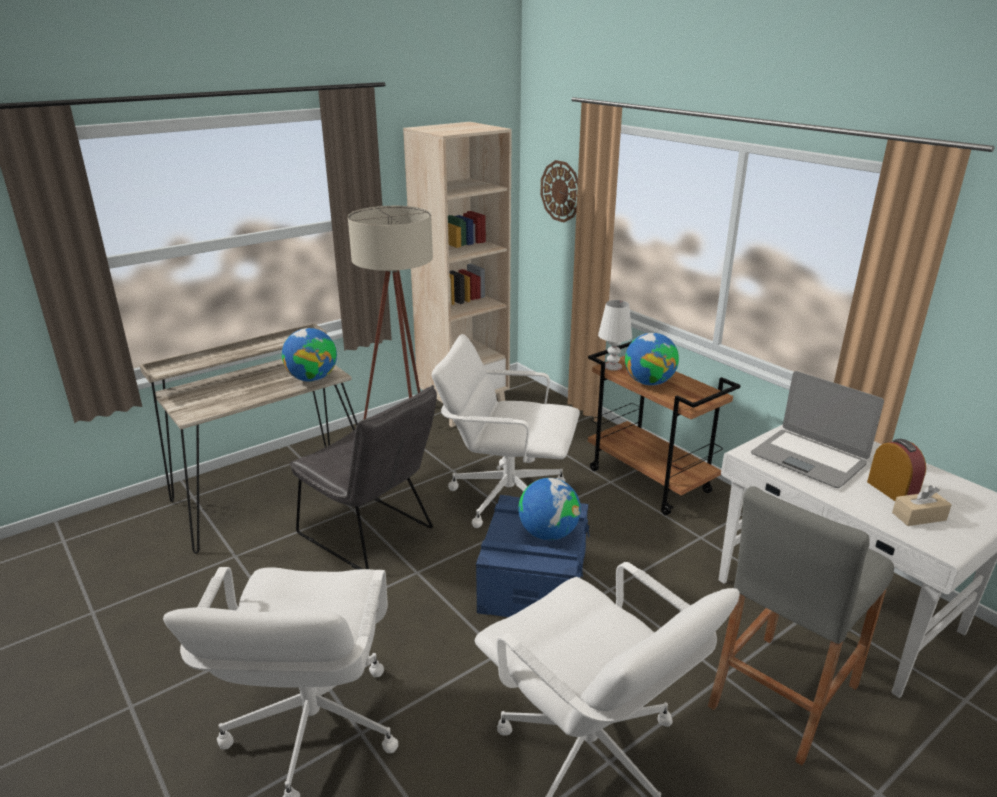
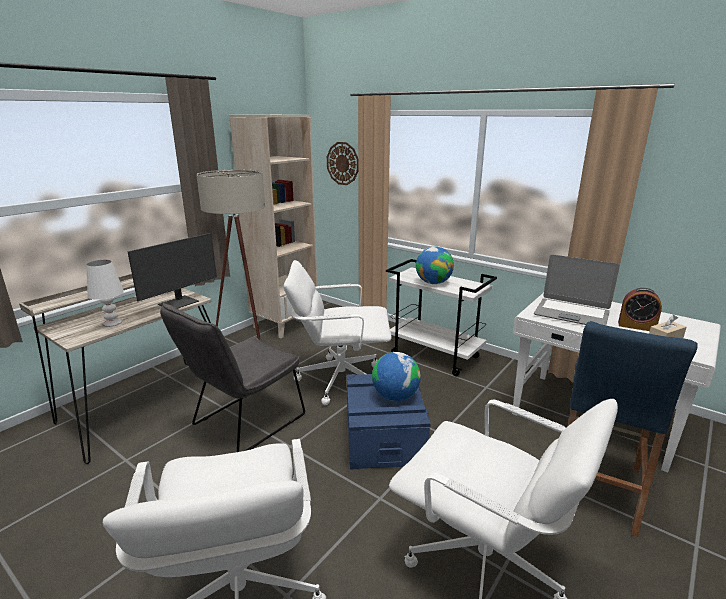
camera: 15 degrees left, 5 degrees down
(312, 378) = (179, 303): globe -> monitor
(371, 535) = (243, 423): grey chair -> grey chair turned 105 degrees clockwise
(612, 366) = (403, 276): white table lamp -> white table lamp (112, 323)
(650, 481) = (435, 355): brown cart -> white cart
(782, 695) = (596, 486): grey stool -> blue stool
(891, 491) = (636, 326): alarm clock -> alarm clock turned 150 degrees clockwise

